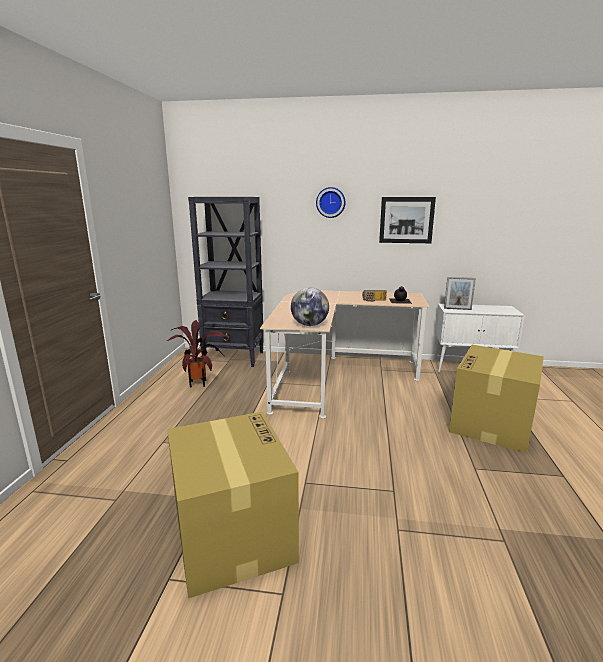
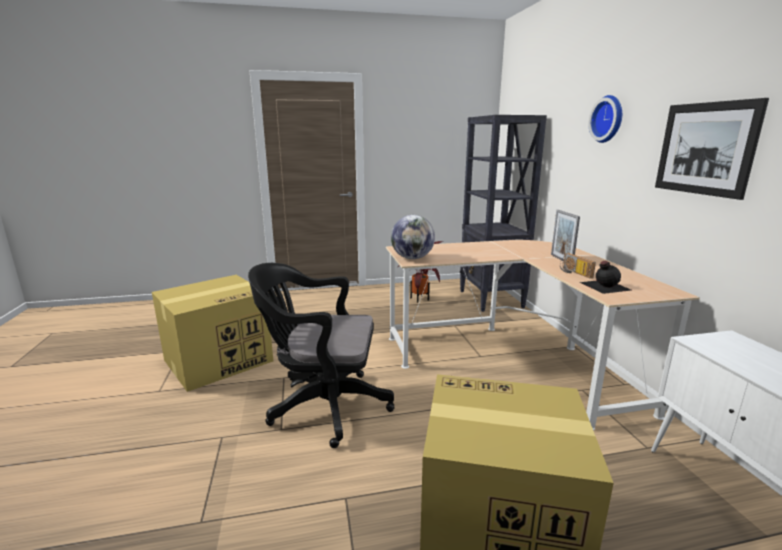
camera: 70 degrees right, 0 degrees up
(366, 464) = (323, 406): none -> black office chair
(457, 309) = (724, 348): picture frame -> picture frame (561, 259)

